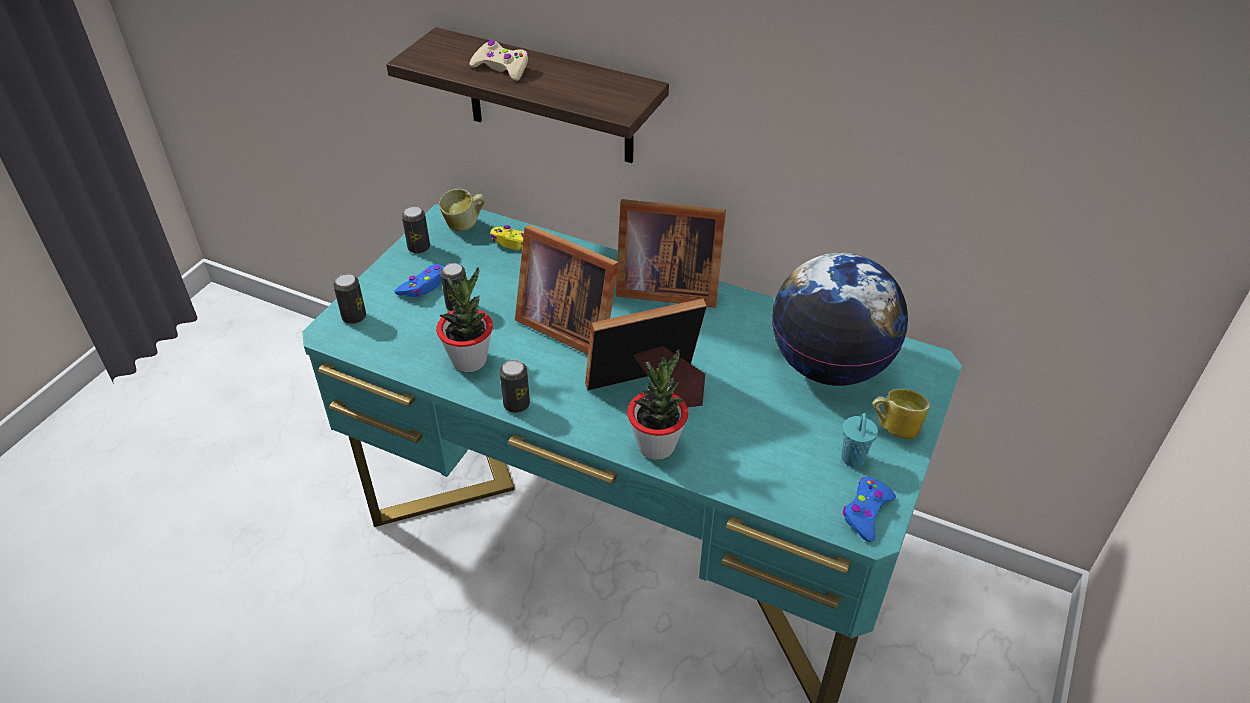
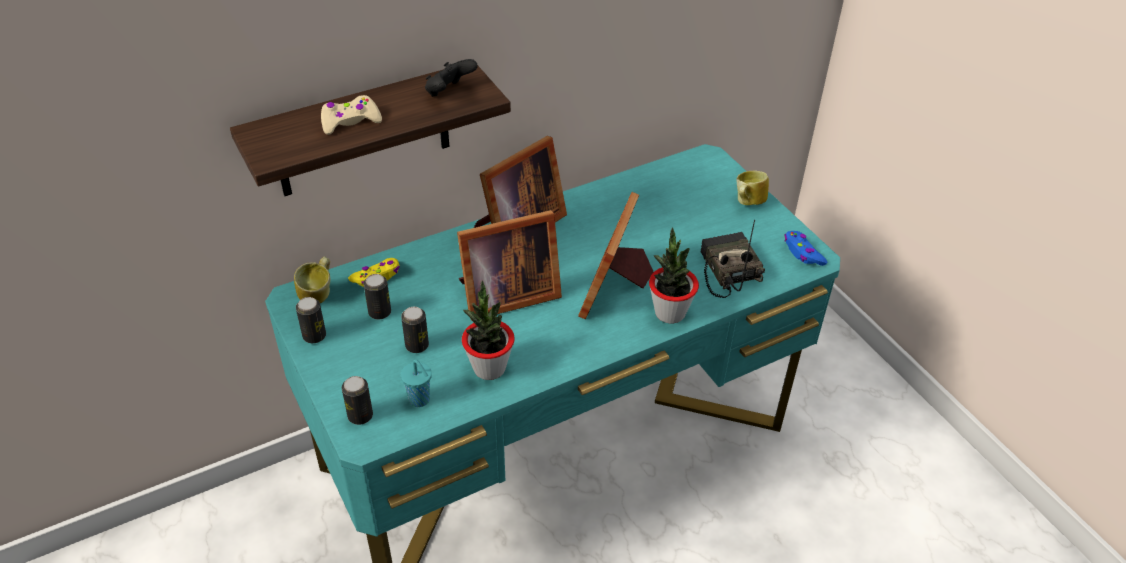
camera: 55 degrees left, 0 degrees up
(424, 286) = (370, 355): blue game controller -> none
(516, 404) = (563, 363): can -> can (379, 312)
(601, 92) = (449, 92): none -> black game controller
(766, 461) = (726, 270): none -> radio
(829, 366) = (671, 197): globe -> none
(853, 460) = (757, 234): turquoise cup -> turquoise cup (420, 400)

